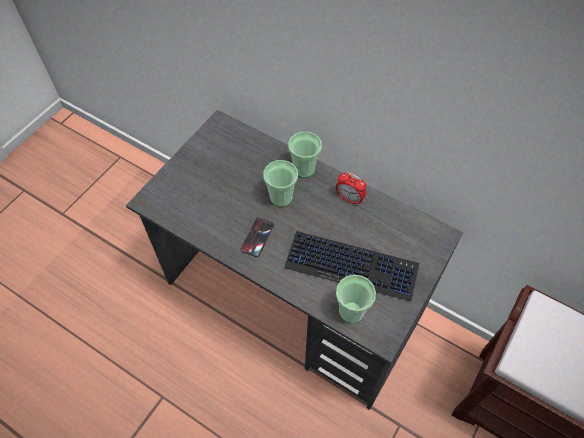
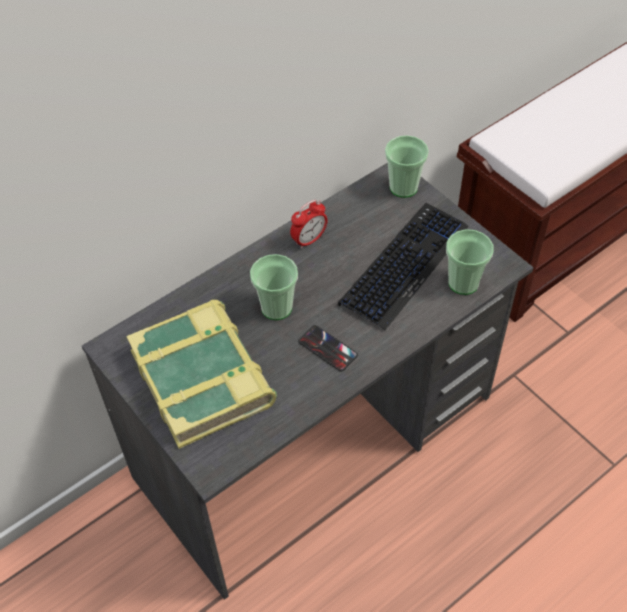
camera: 70 degrees left, 5 degrees down
(211, 176) = (203, 378): none -> book
(304, 169) = (242, 272): cup -> cup (403, 187)

